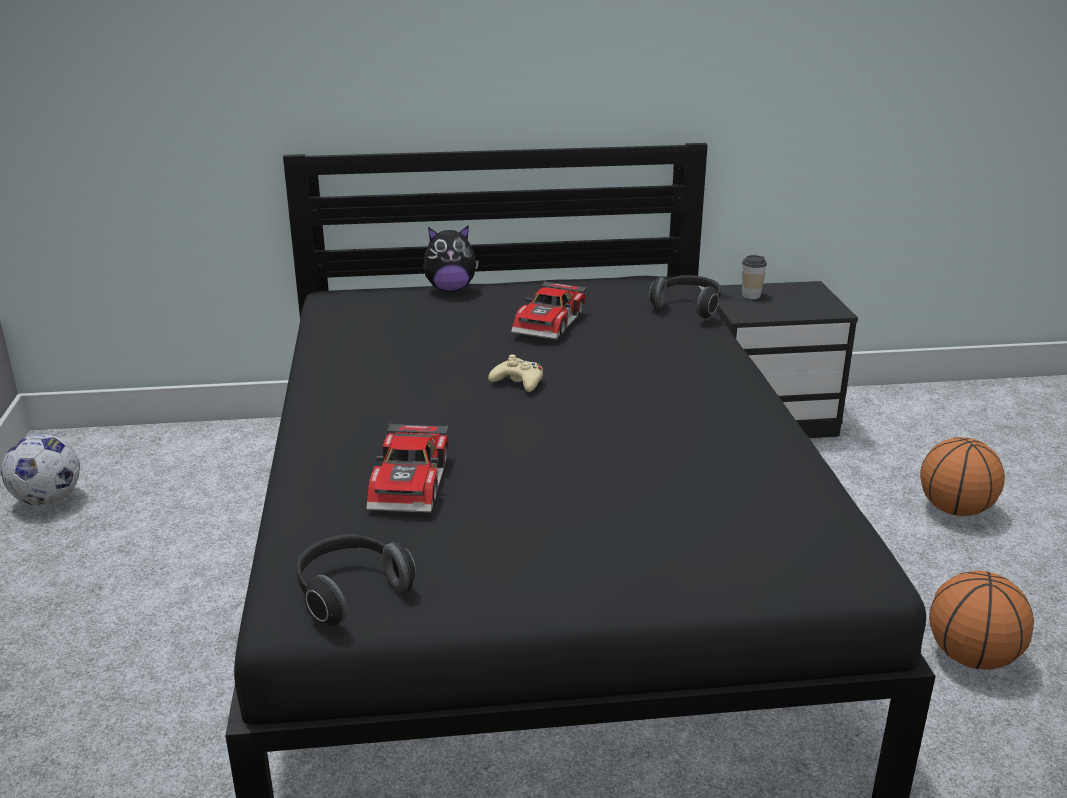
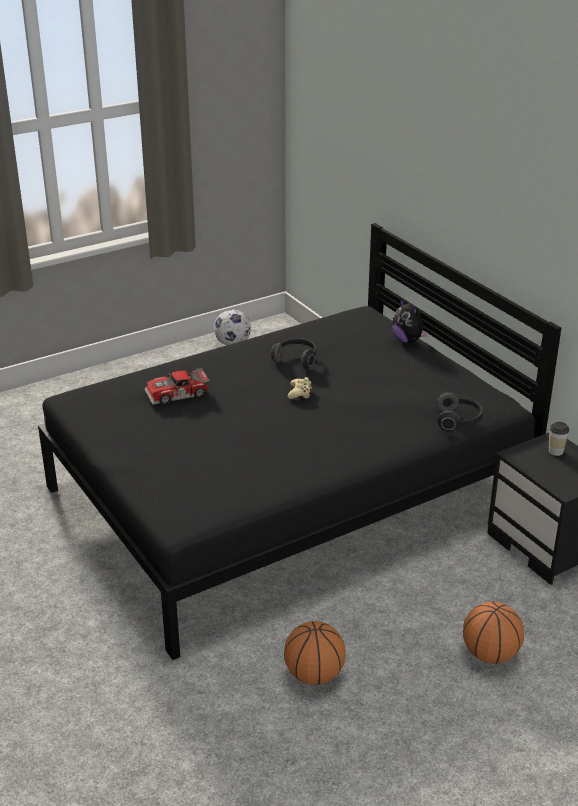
camera: 65 degrees right, 5 degrees up
(350, 592) = (88, 406): headphones -> headphones (296, 360)
(552, 322) = (388, 383): toy car -> none

